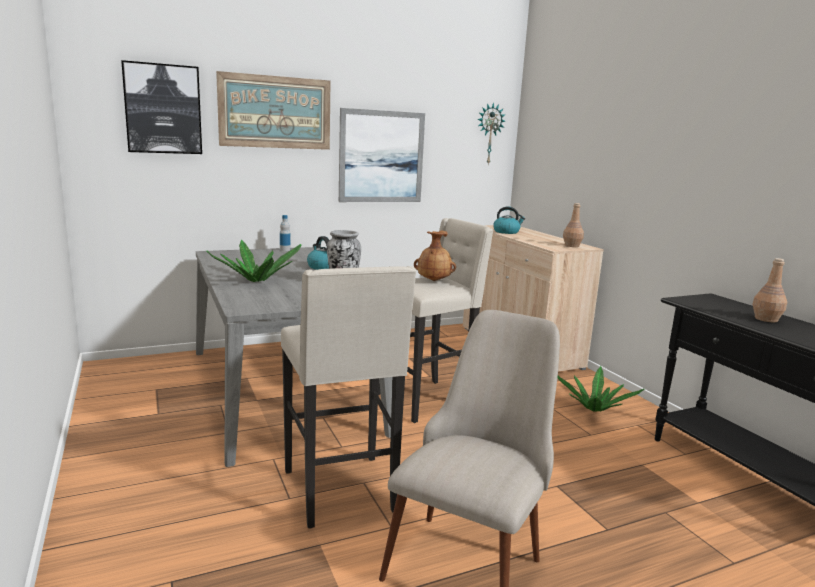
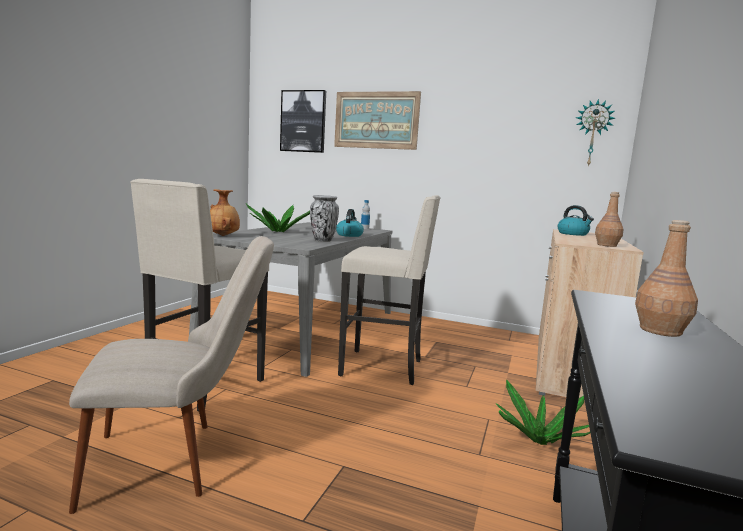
camera: 45 degrees right, 5 degrees down
(381, 157) = (464, 156): picture -> none
(434, 280) = (396, 250): brown vase -> brown vase (224, 235)

